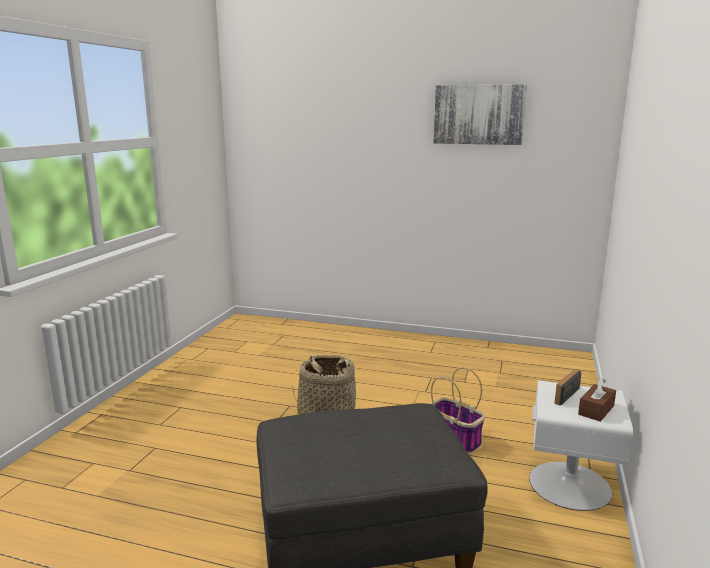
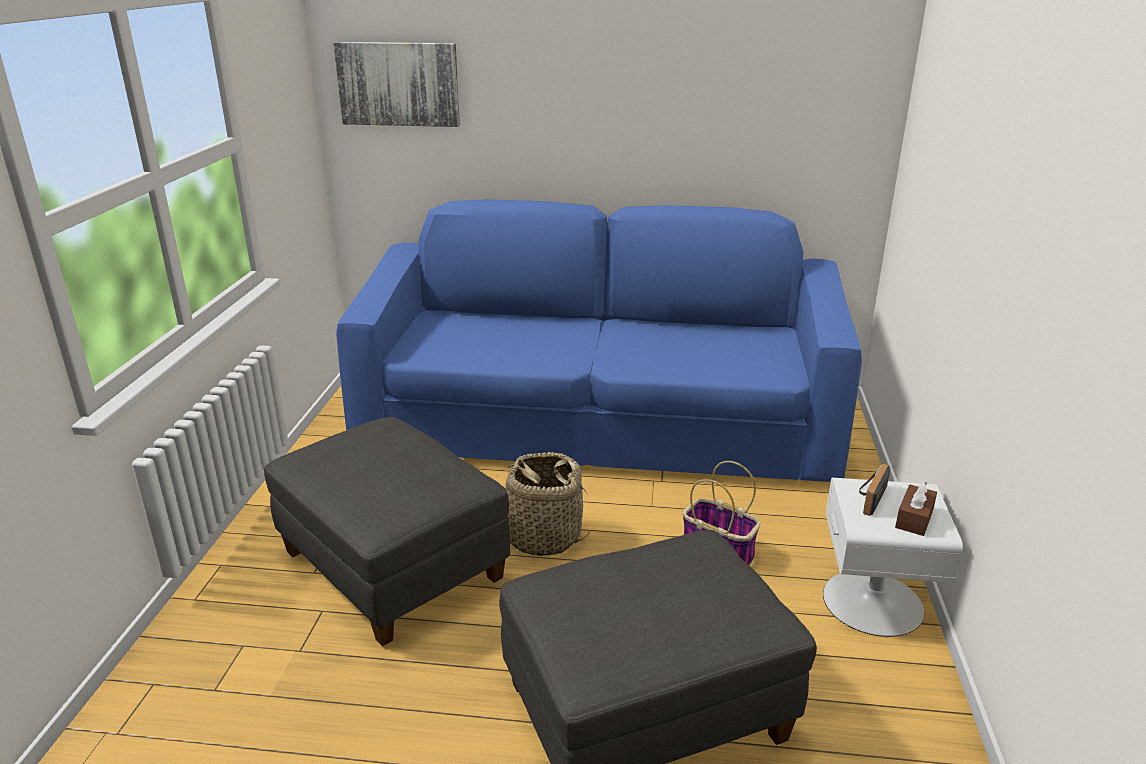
camera: 10 degrees left, 10 degrees up
(215, 427) = (394, 568): none -> grey ottoman
(389, 356) = (597, 427): none -> blue sofa
(478, 114) = (712, 79): picture -> picture (398, 84)

